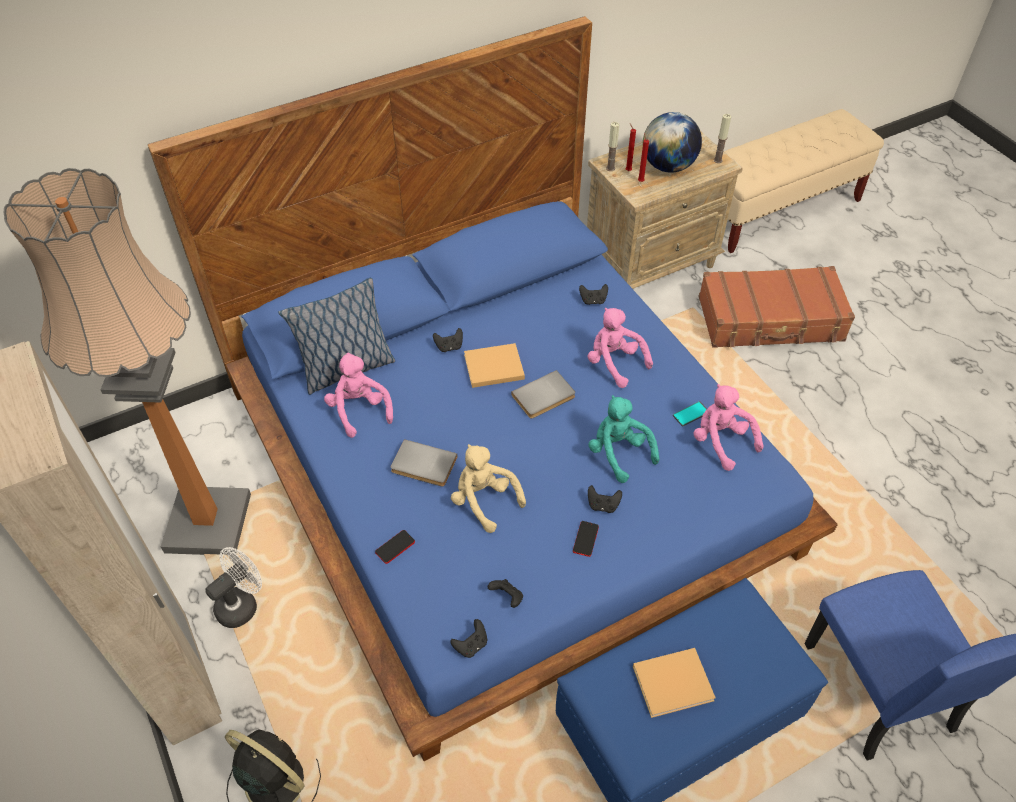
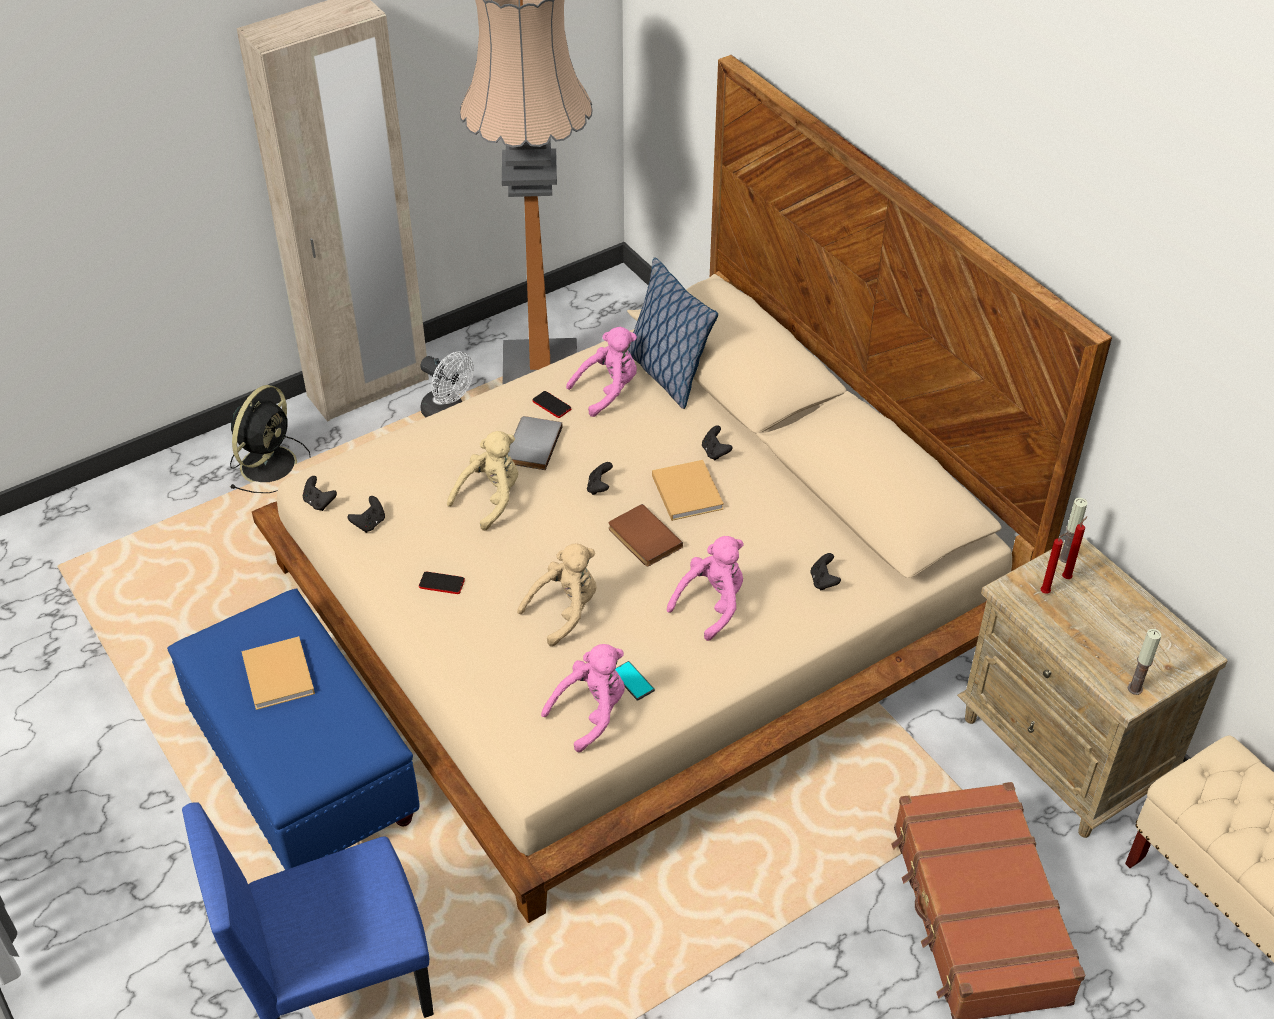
camera: 85 degrees right, 5 degrees down
(395, 547) = (430, 437): phone -> phone (551, 405)
(507, 468) = (637, 603): blue bed -> beige bed
(544, 397) = (642, 538): grey book -> brown book
(603, 505) = (488, 597): black game controller -> black game controller (599, 487)
(619, 453) = (565, 611): turquoise plush toy -> beige plush toy
(668, 166) = (1095, 625): globe -> none

